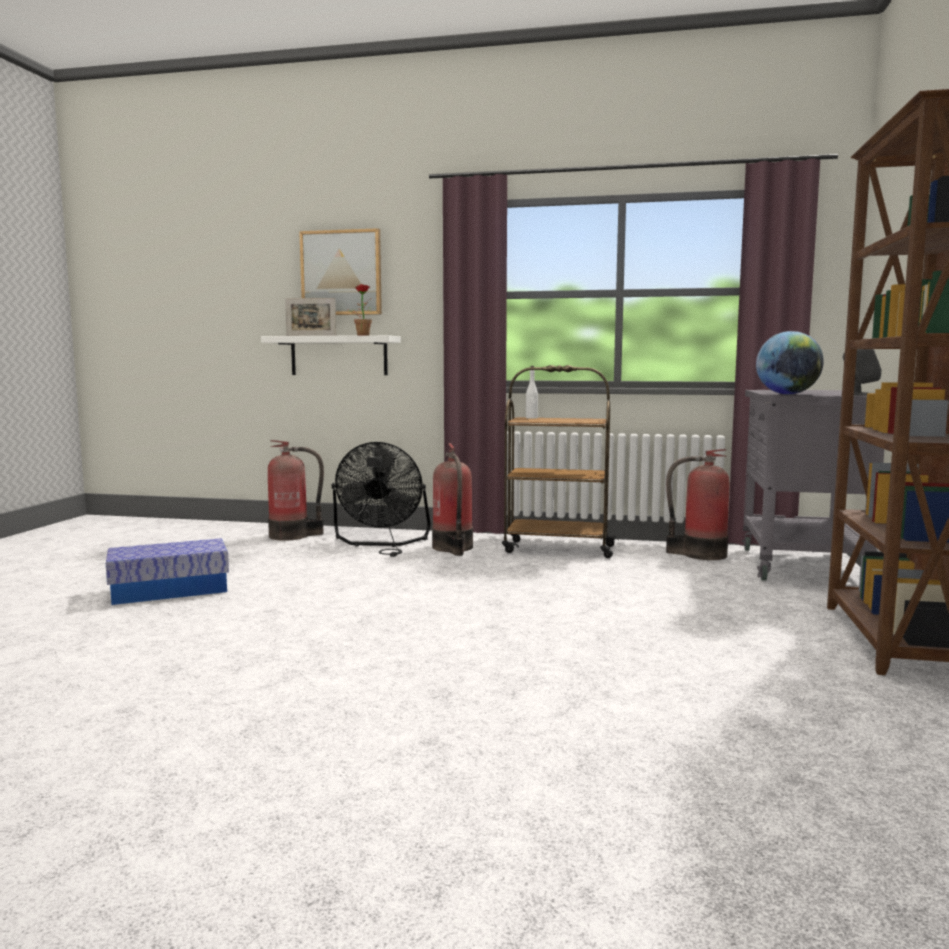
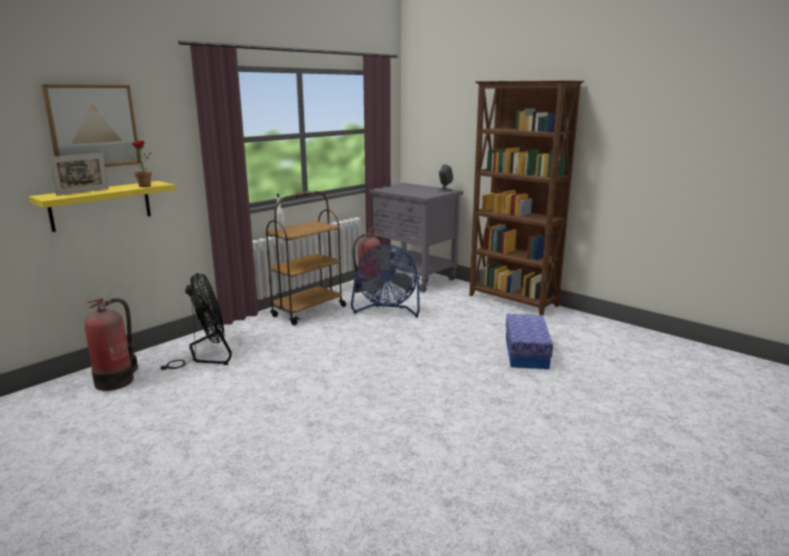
camera: 60 degrees left, 10 degrees up
(170, 590) = (199, 459): storage box -> storage box (526, 352)
(339, 356) = (101, 205): white shelf -> yellow shelf
(381, 543) = (204, 353): black fan -> black fan turned 120 degrees clockwise
(453, 548) = (258, 336): fire extinguisher -> none
(642, 576) = (385, 310): none -> blue fan
(787, 394) = (425, 195): globe -> none

